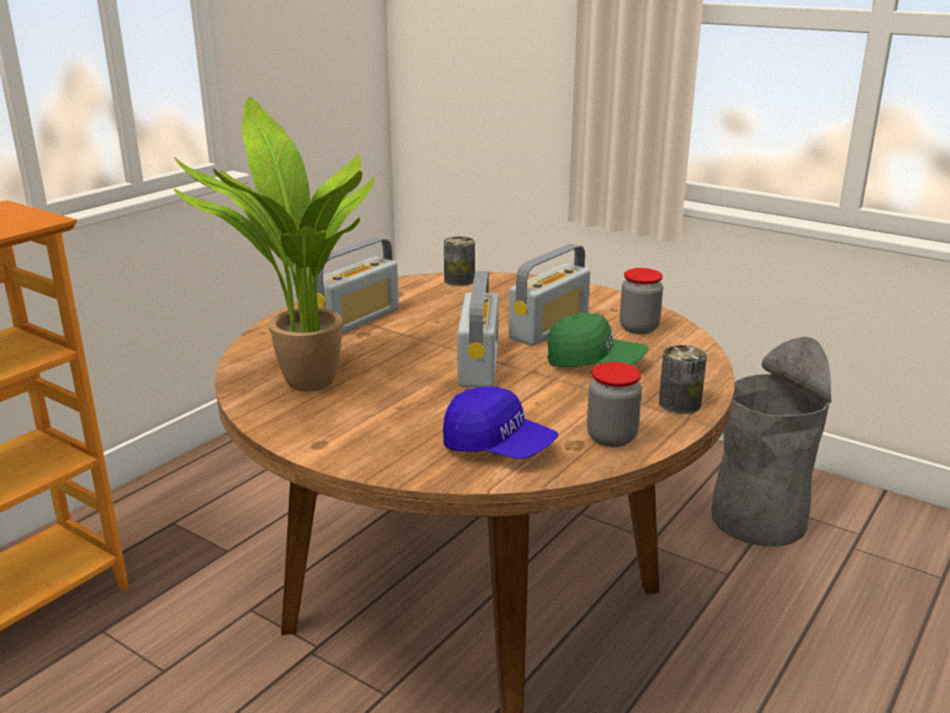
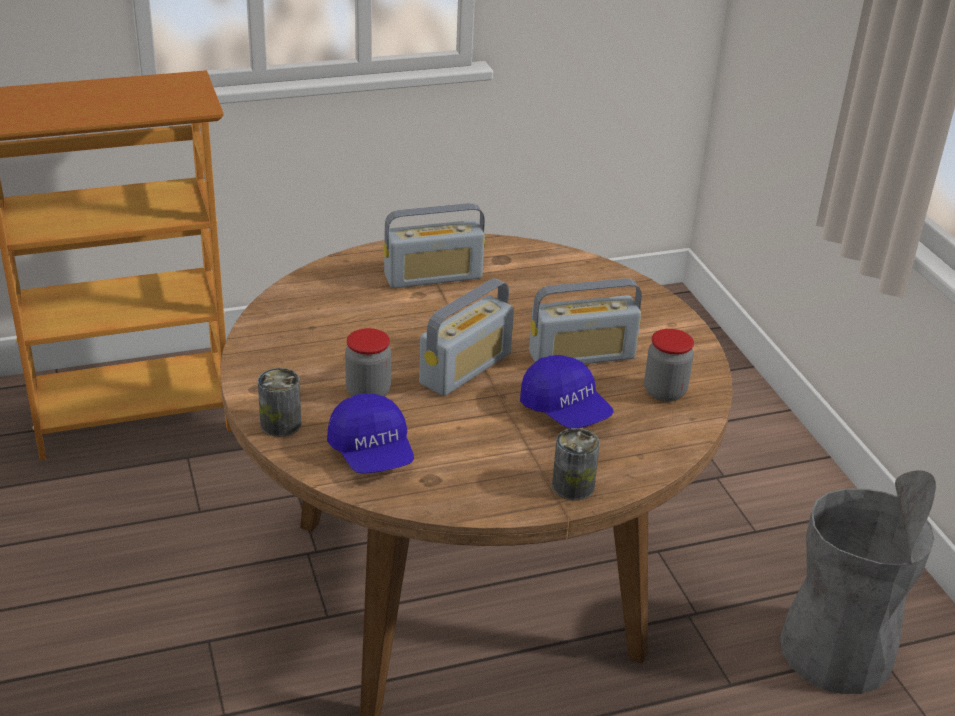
camera: 35 degrees right, 10 degrees up
(301, 384) = (311, 326): potted plant -> none
(459, 280) = (580, 265): can -> can (280, 424)
(594, 363) = (565, 411): green cap -> blue cap
(611, 437) = (468, 488): jar -> jar (368, 392)

